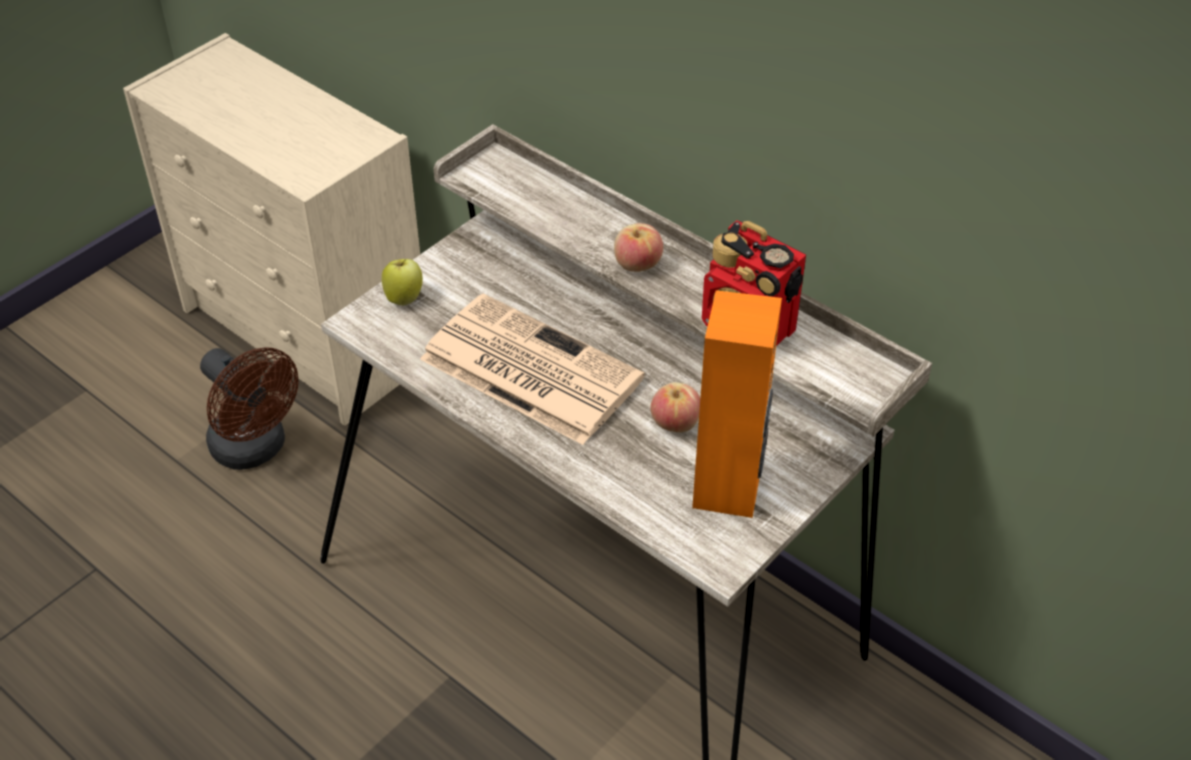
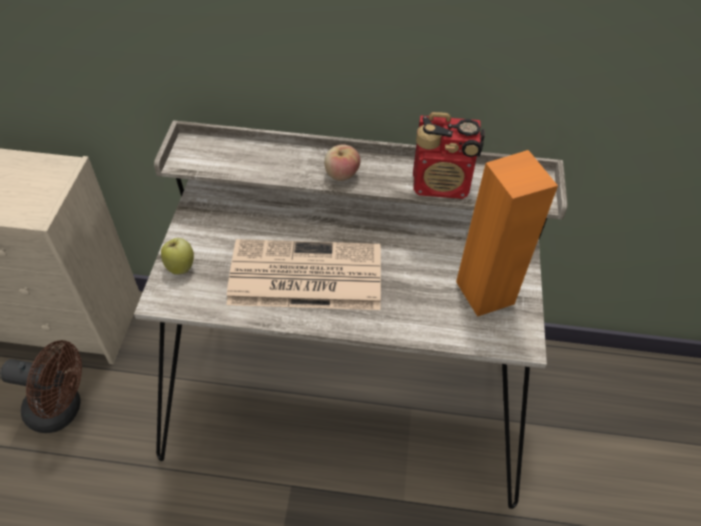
camera: 35 degrees left, 5 degrees up
(675, 423) = (421, 267): apple -> none

